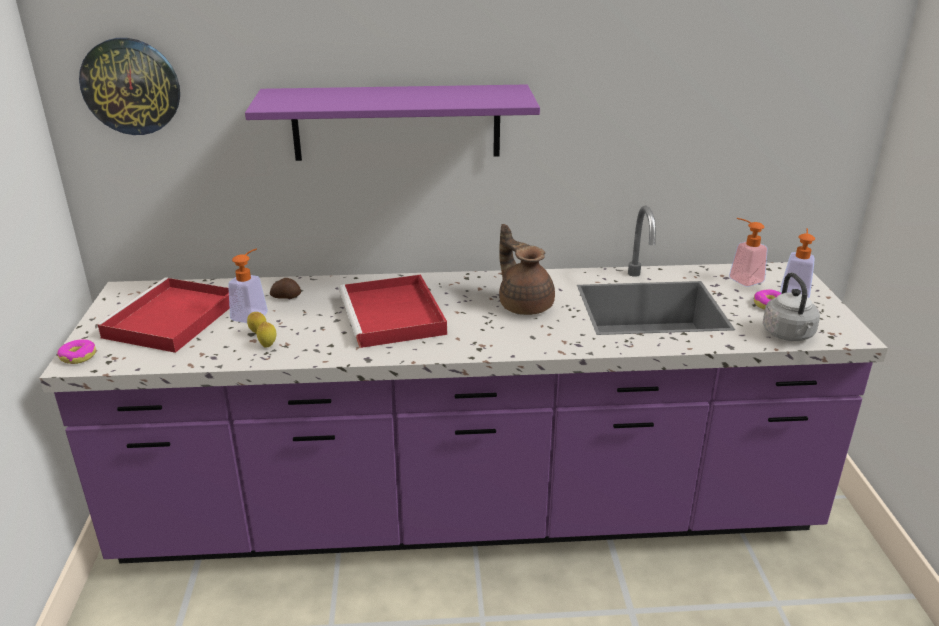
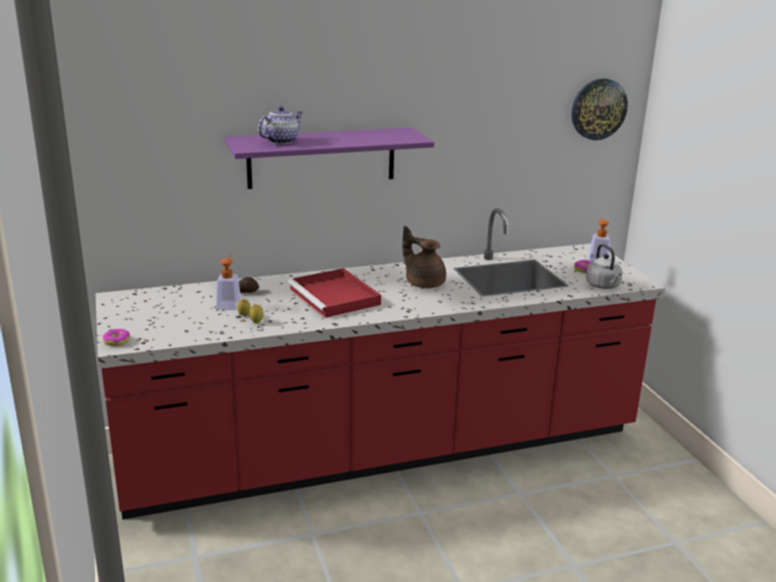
camera: 15 degrees left, 5 degrees down
(131, 86) = (127, 138): wall clock -> wall clock (598, 109)
(170, 320) = (169, 313): red tray -> none
(326, 97) = (281, 141): none -> teapot
(469, 512) = (383, 450): purple counter -> red counter
(741, 278) = (561, 255): soap dispenser -> none

